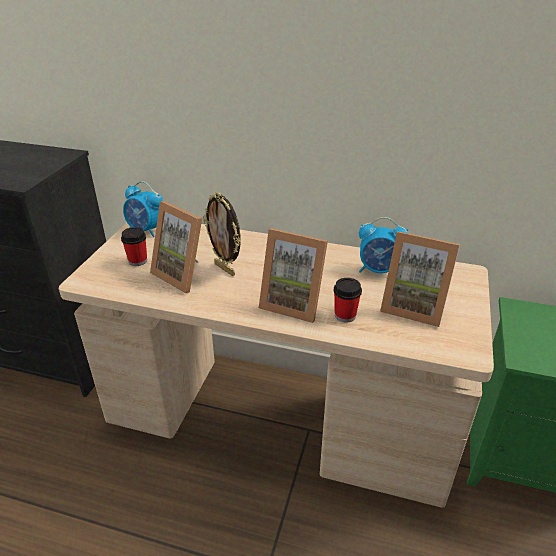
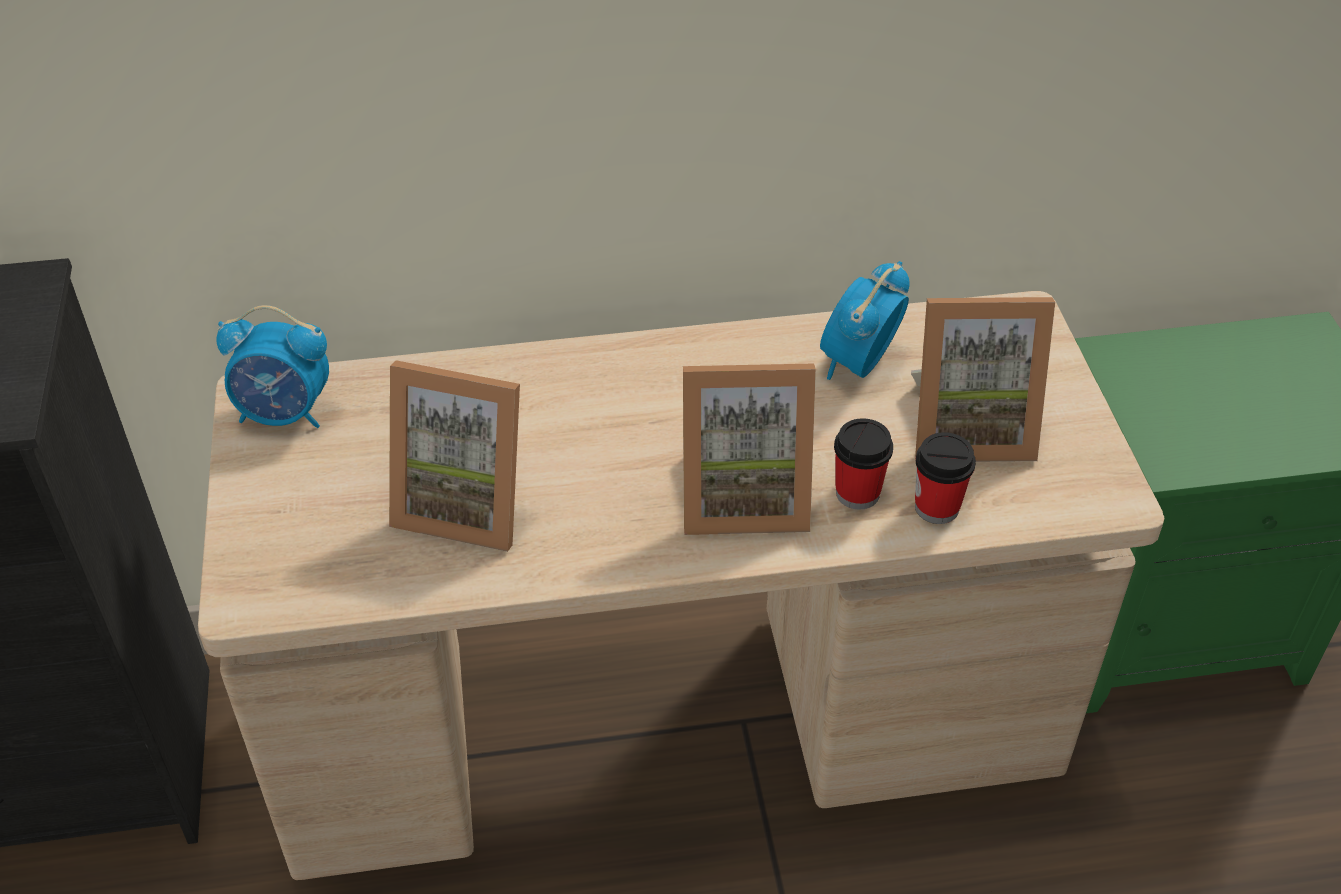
camera: 25 degrees left, 10 degrees up
(138, 261) = (333, 504): cup -> cup (936, 507)
(225, 269) = (547, 461): picture frame -> none
(378, 270) = (858, 364): alarm clock -> alarm clock turned 135 degrees clockwise

